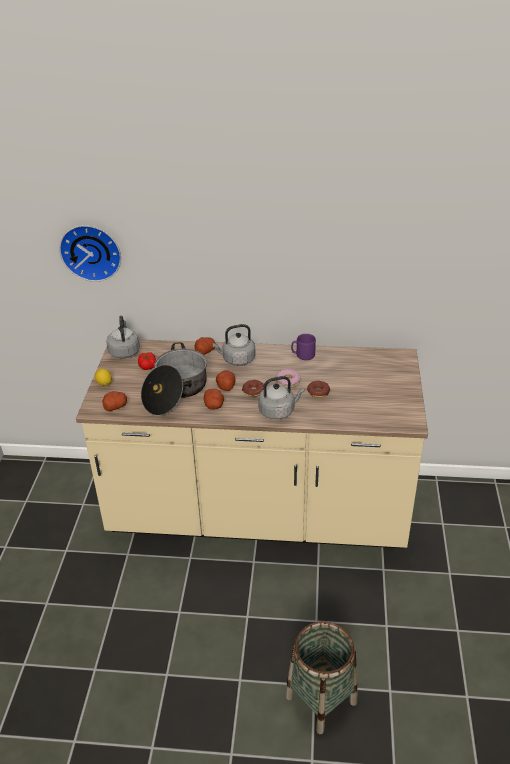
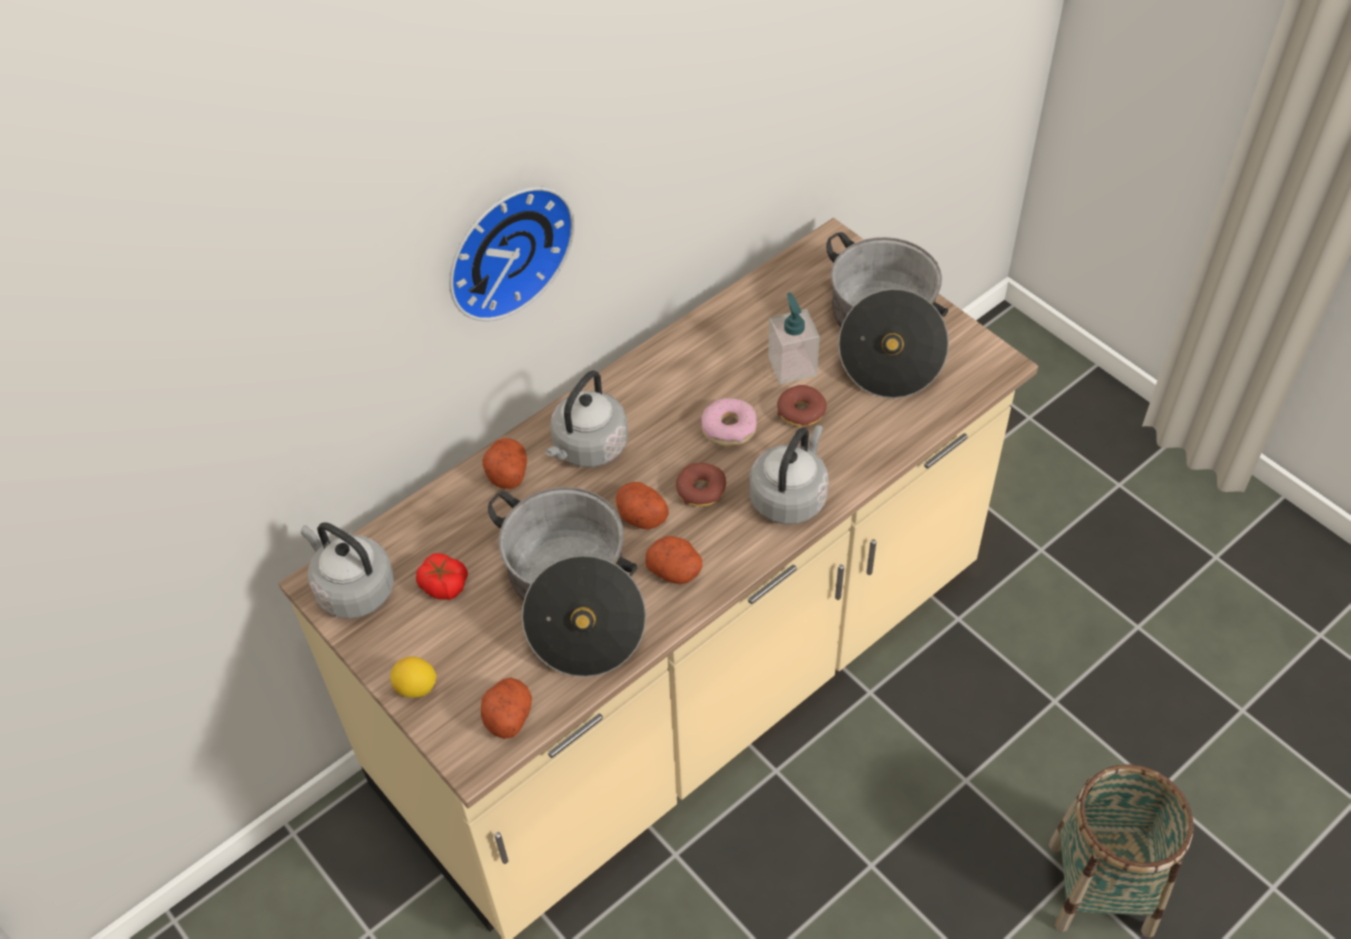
camera: 45 degrees left, 15 degrees up
(91, 251) = (188, 430): wall clock -> wall clock (505, 248)
(303, 355) = (683, 356): purple mug -> none
(335, 379) = (792, 366): none -> soap dispenser
(381, 390) = (884, 335): none -> cooking pot

